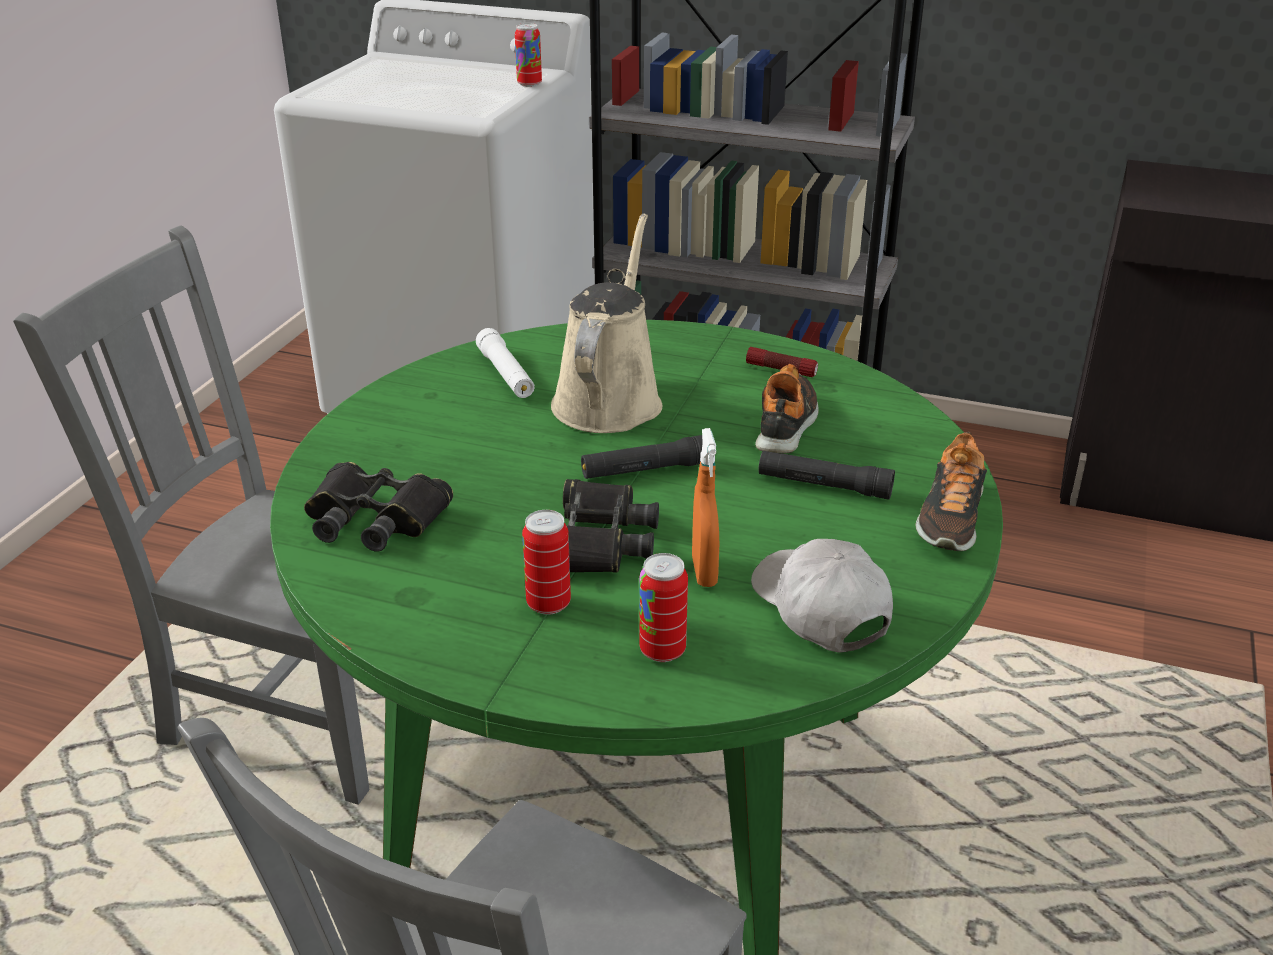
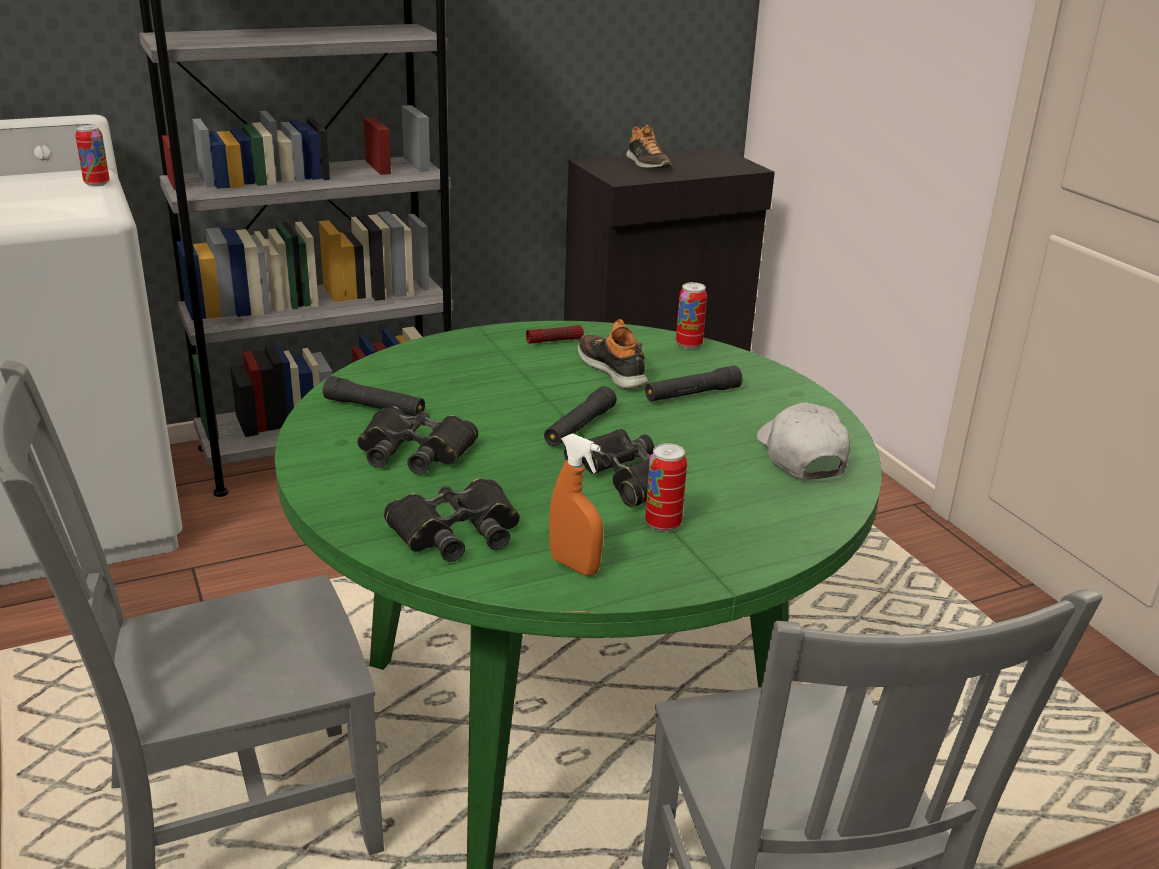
camera: 45 degrees left, 5 degrees down
(468, 429) = (414, 451): none -> black binoculars
(506, 374) = (375, 408): white flashlight -> black flashlight
(609, 399) = (478, 396): beige watering can -> none
(662, 650) = (766, 515): can -> can (689, 344)
(704, 572) = (713, 466): orange spray bottle -> orange spray bottle (574, 566)
(820, 608) = (800, 455): white cap -> white cap turned 60 degrees clockwise
(950, 517) = (780, 384): shoe -> shoe (647, 164)

